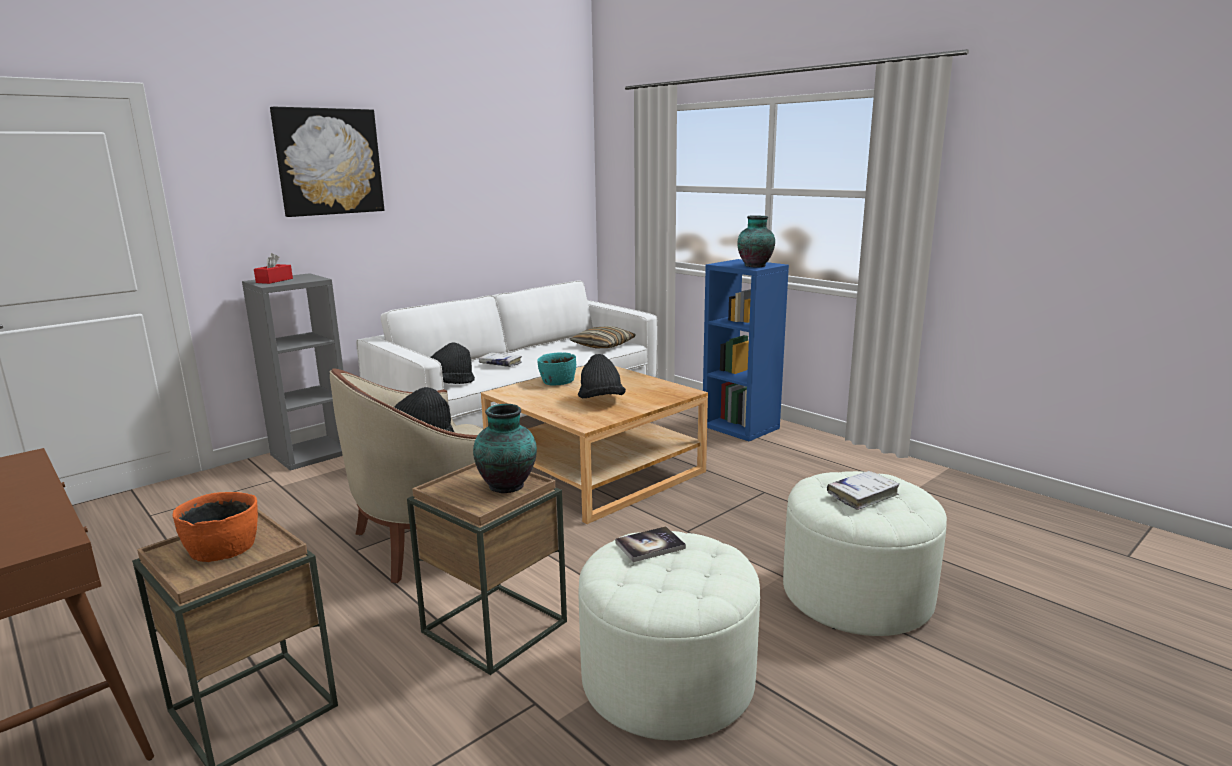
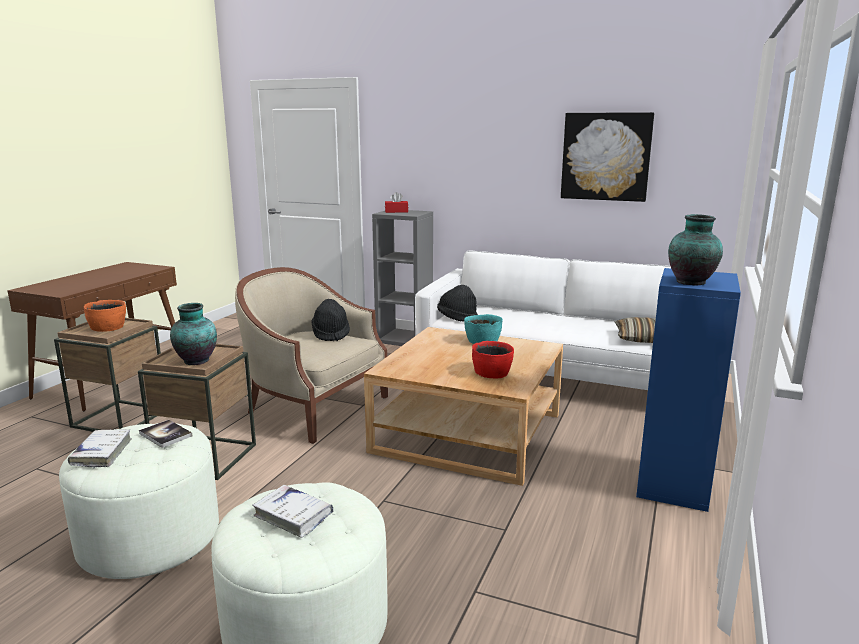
camera: 65 degrees right, 0 degrees up
(329, 162) = (461, 129): picture -> picture (606, 156)
(500, 364) = (525, 319): white book -> white book (102, 453)
(601, 401) = (448, 364): black hat -> none
(641, 391) = (492, 372): none -> red bowl

